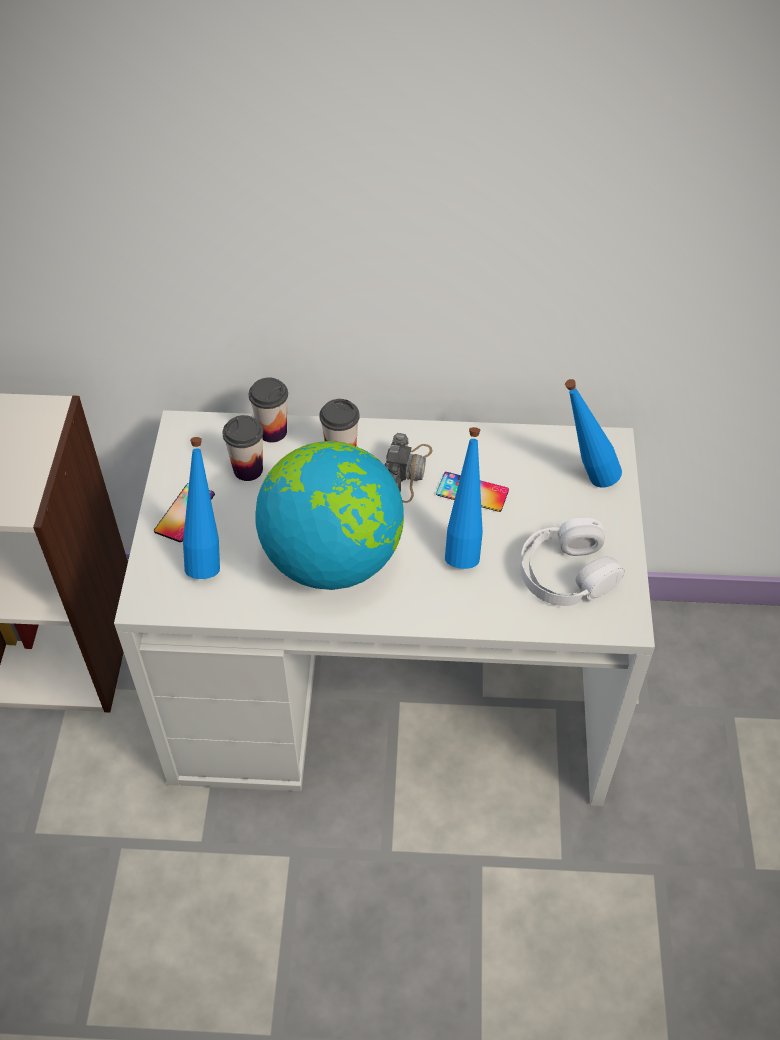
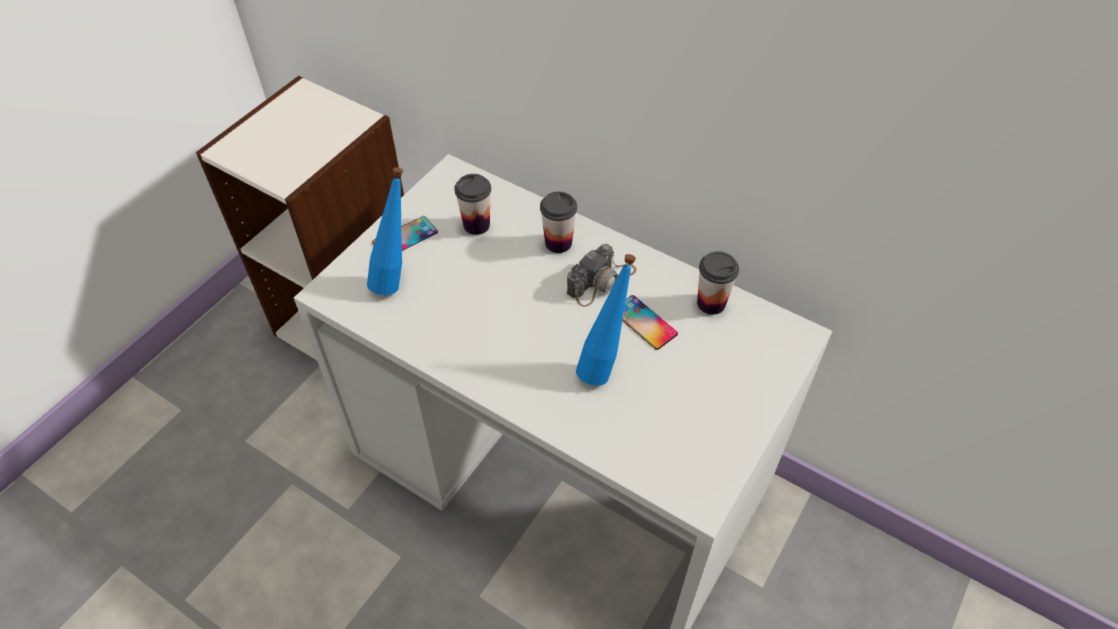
camera: 30 degrees right, 0 degrees up
(272, 431) = (517, 203): cup -> cup (711, 303)
(333, 558) = (489, 324): globe -> none
(566, 573) = (678, 430): white headphones -> none
(585, 477) = (755, 354): blue bottle -> none

